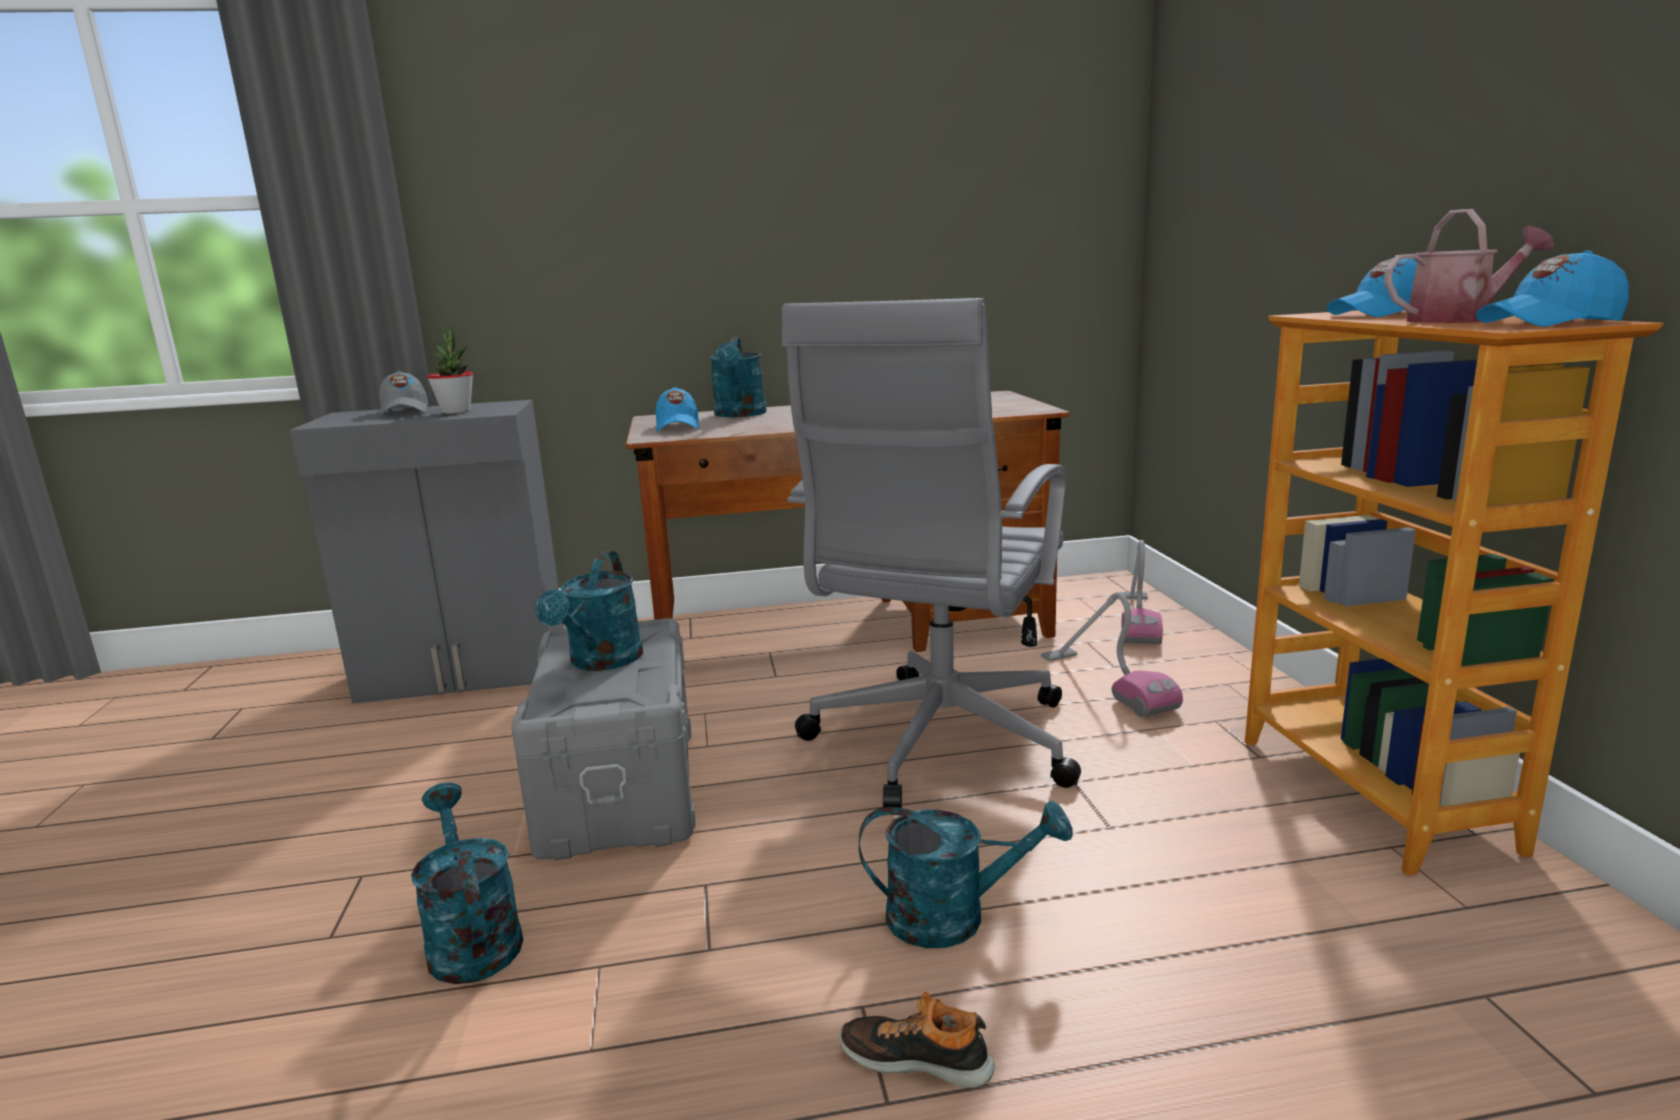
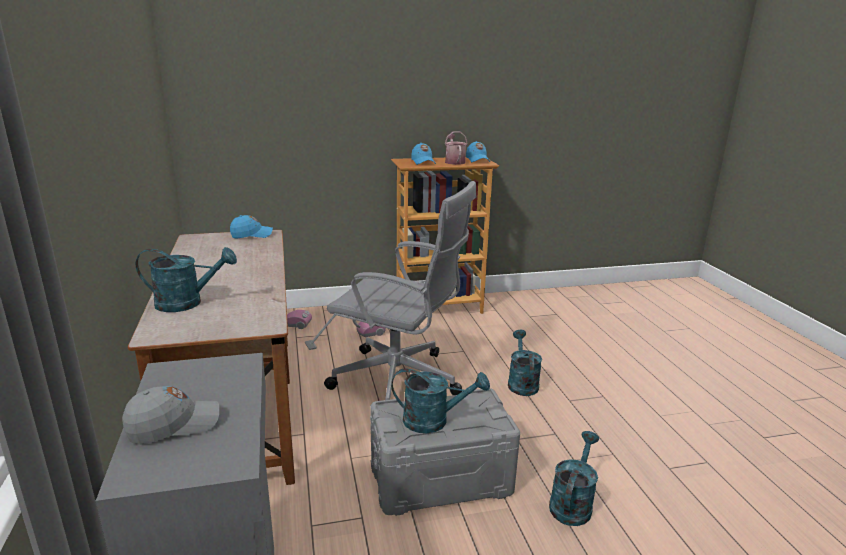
camera: 95 degrees left, 5 degrees up
(456, 411) = (210, 388): potted plant -> none
(471, 938) = (572, 503): turquoise watering can -> turquoise watering can turned 150 degrees clockwise
(677, 427) = (226, 321): blue cap -> blue cap (252, 235)
(917, 1059) = (585, 391): shoe -> none

